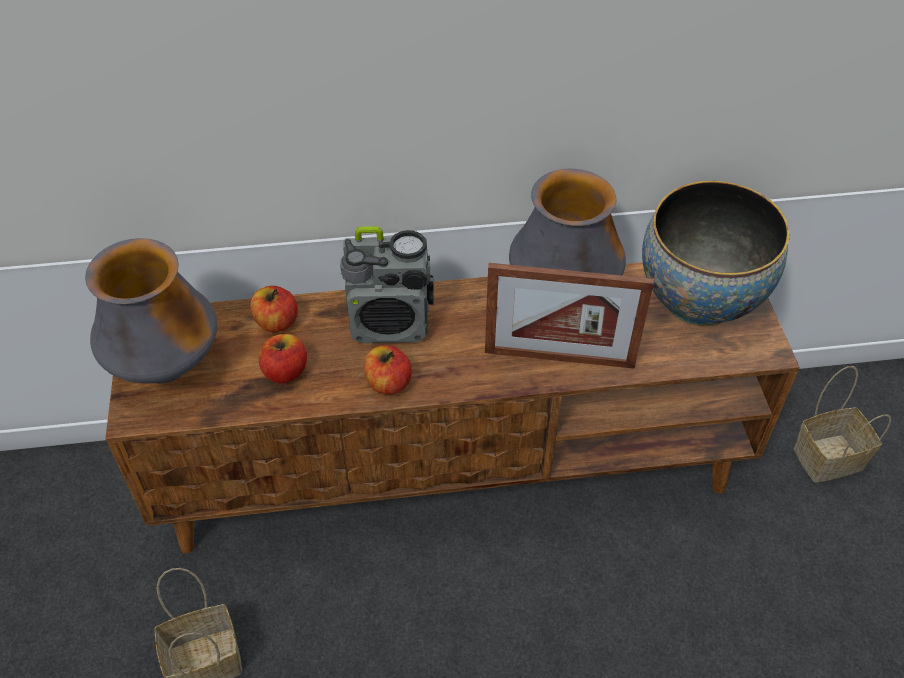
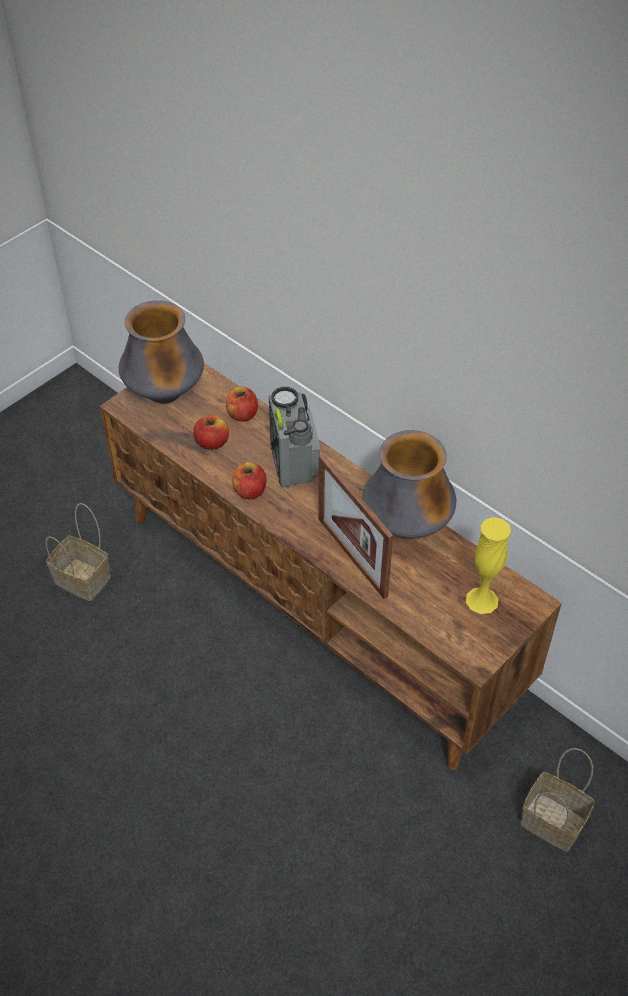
camera: 50 degrees right, 0 degrees up
(391, 324) = (294, 463): radio -> radio turned 150 degrees counterclockwise
(699, 300) = (482, 600): bowl -> yellow vase

